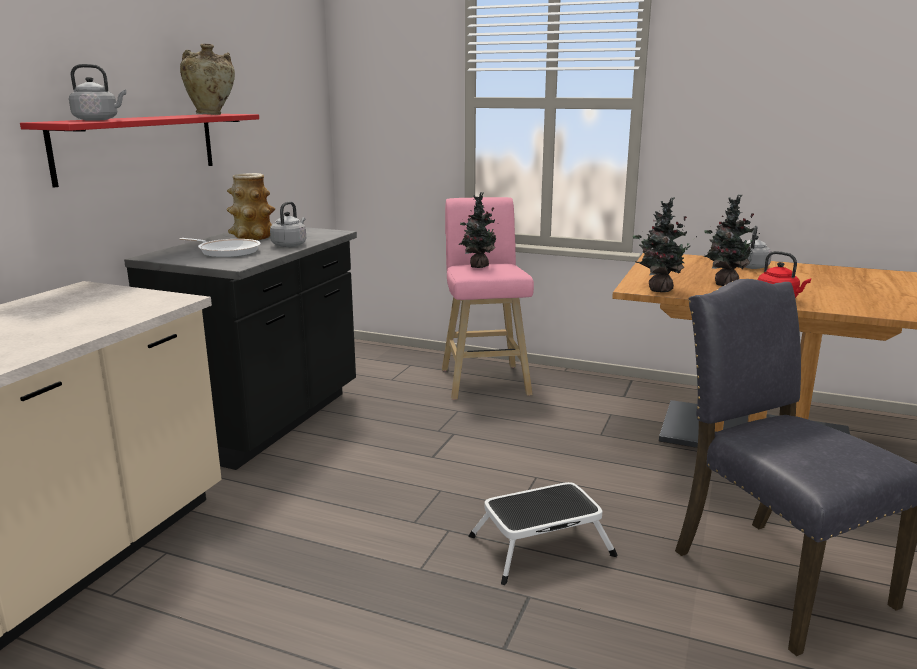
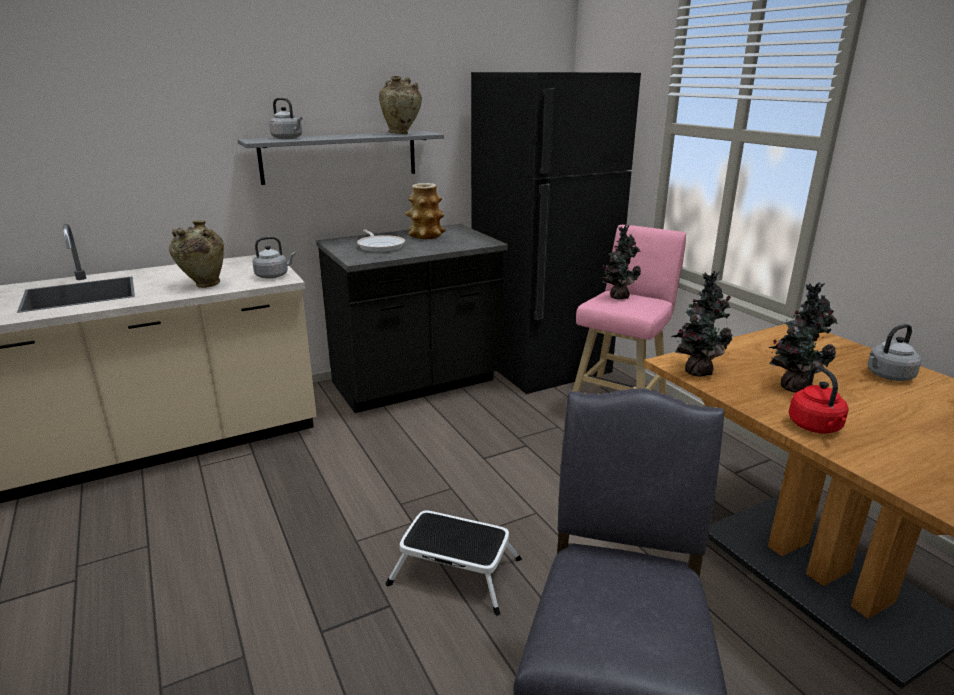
camera: 40 degrees right, 5 degrees up
(80, 324) = (204, 285): none -> beige vase
(138, 146) = (340, 157): red shelf -> grey shelf
(290, 245) = (430, 248): grey kettle -> grey kettle (273, 276)
(363, 366) = (540, 361): none -> black fridge

